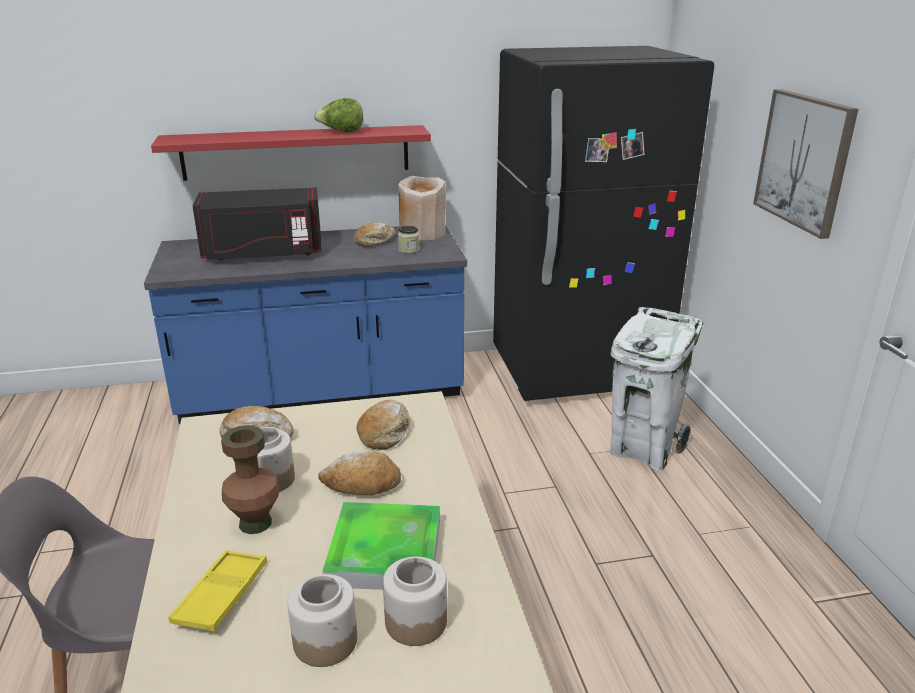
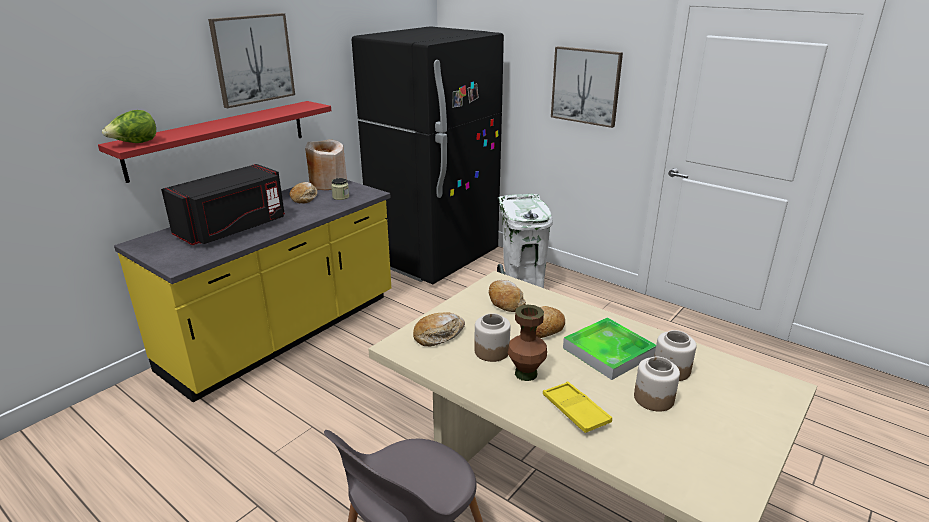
camera: 40 degrees left, 0 degrees up
(322, 393) = (284, 333): blue counter -> yellow counter
(341, 132) = (262, 115): lettuce -> lettuce (135, 143)
(351, 65) = (253, 59): none -> picture

